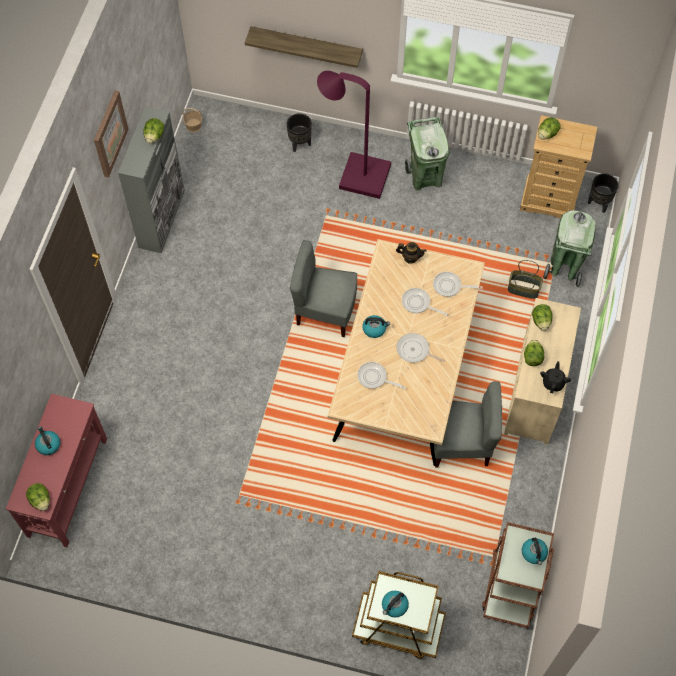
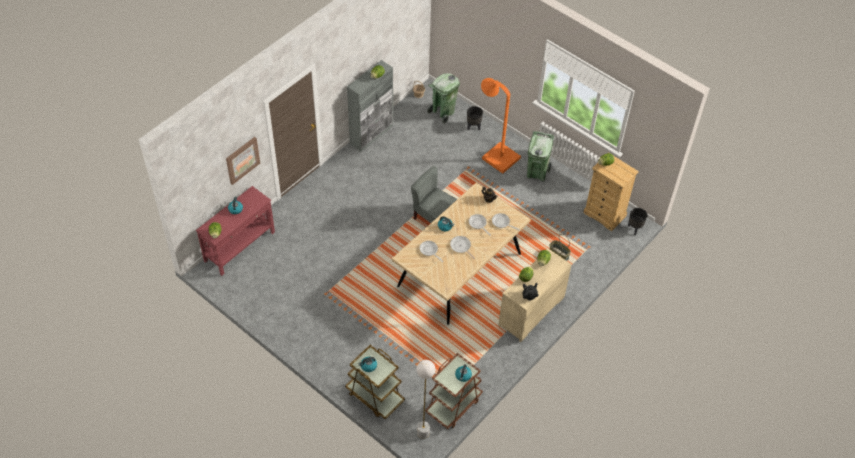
camera: 25 degrees right, 10 degrees down
(109, 134) = (348, 60): picture -> picture (242, 160)
(306, 45) = (492, 64): shelf -> none
(356, 174) = (496, 155): purple floor lamp -> orange floor lamp
(461, 444) = (470, 320): grey chair -> none
(495, 649) = (423, 433): none -> white floor lamp
(564, 268) = (590, 254): green trash can -> green trash can (442, 112)

